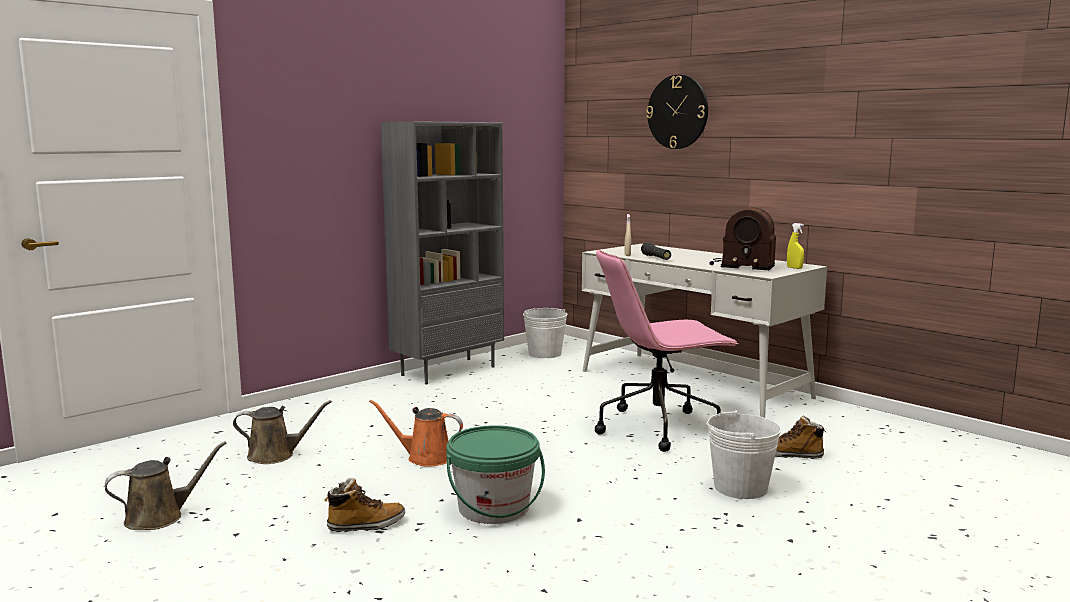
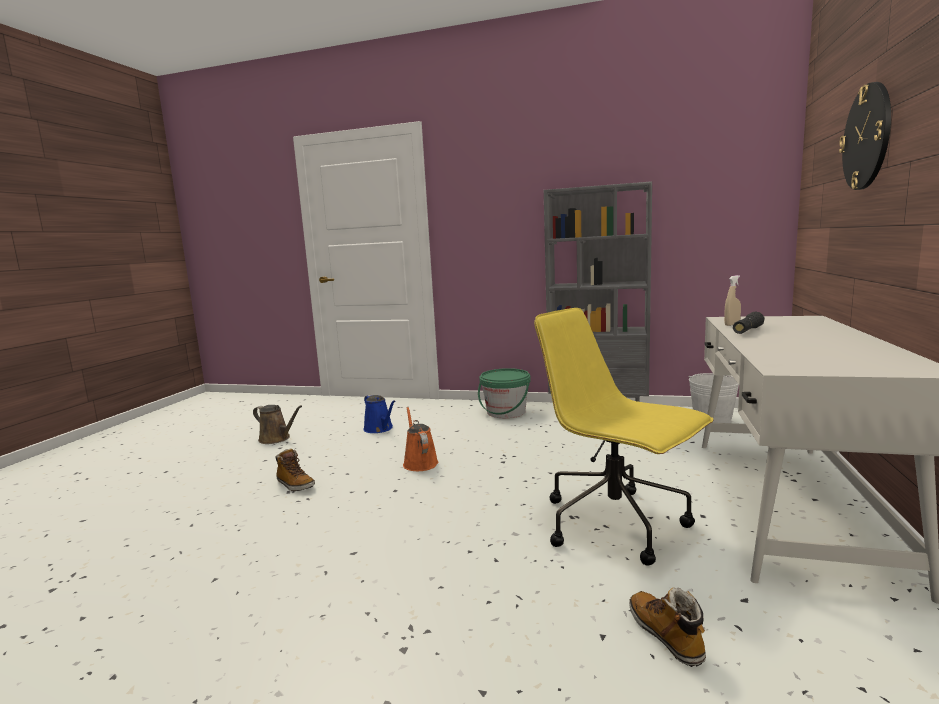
camera: 60 degrees right, 0 degrees up
(276, 455) = (379, 429): brown watering can -> blue watering can
(494, 508) = (350, 513): green bucket -> green bucket (506, 412)
(659, 428) = (616, 524): pink office chair -> yellow office chair
(740, 488) = (509, 622): white bucket -> none
(741, 265) = (811, 354): radio -> none
(794, 268) = (885, 370): yellow spray bottle -> none

